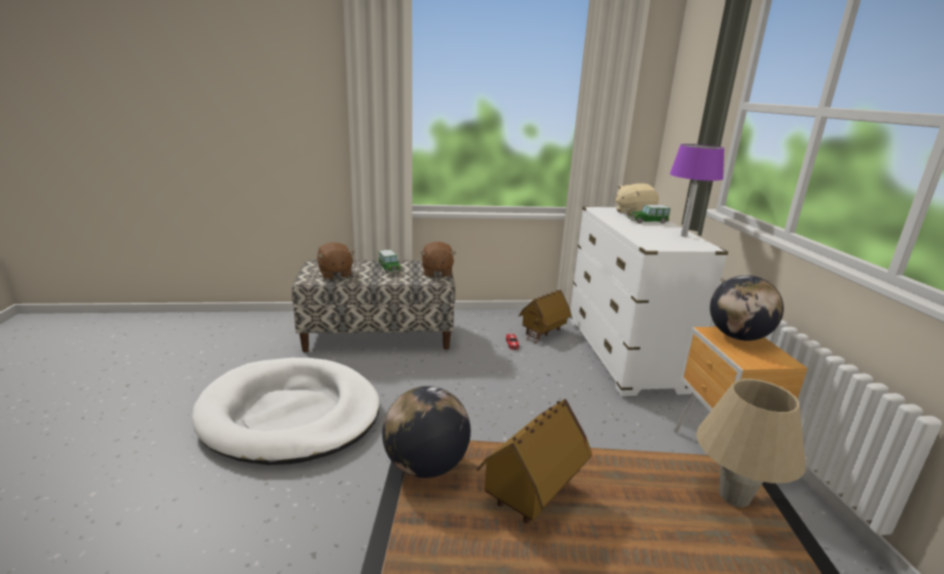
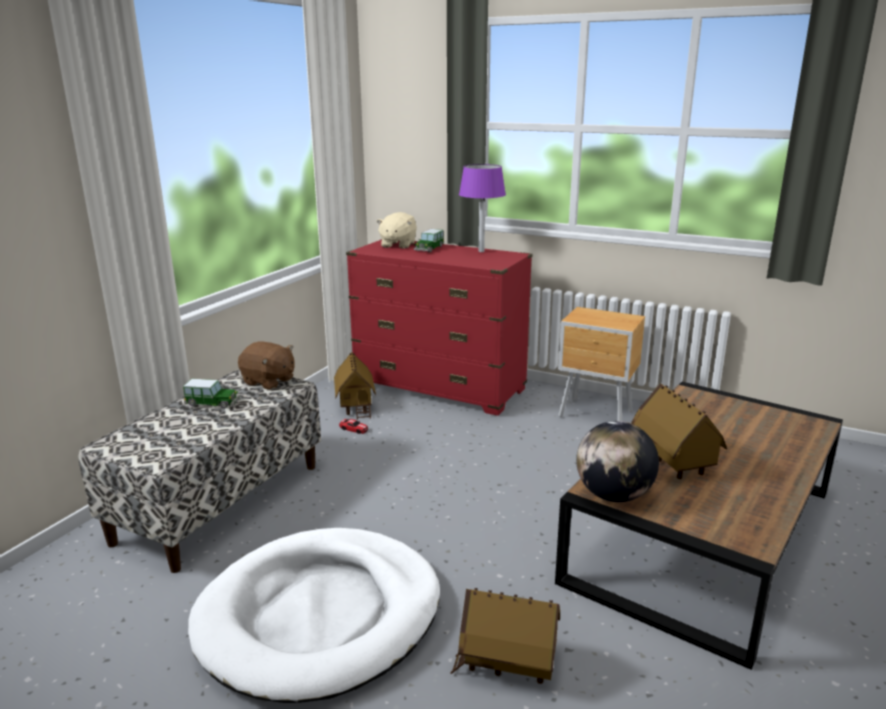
camera: 55 degrees left, 0 degrees up
(277, 523) = (508, 666): none -> toy house
(335, 274) = (170, 439): brown plush toy -> none
(623, 354) = (440, 388): white dresser -> red dresser
(734, 496) = (712, 403): beige table lamp -> none
(737, 337) = (589, 315): globe -> none

